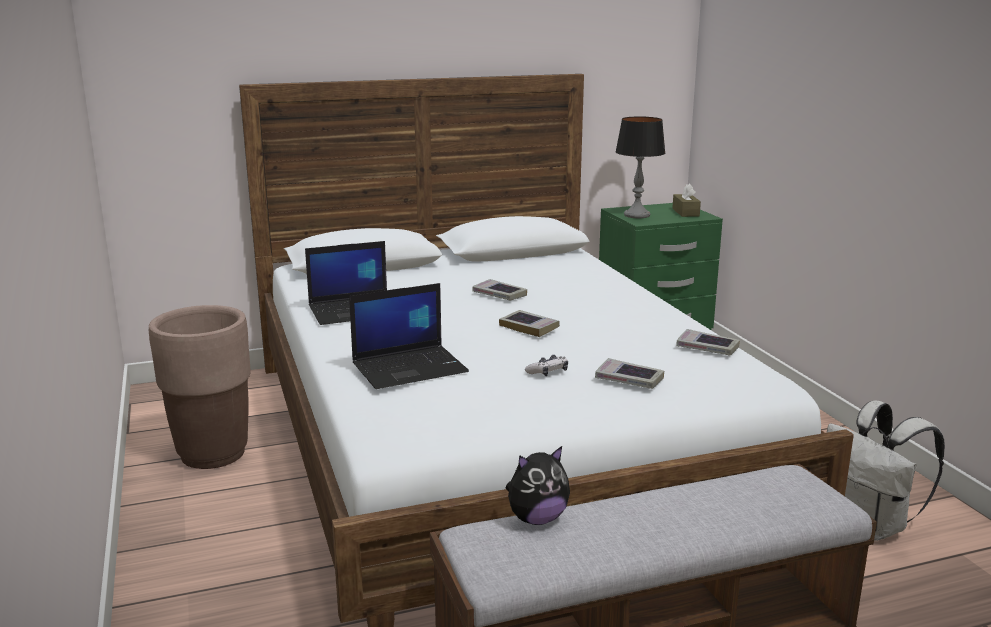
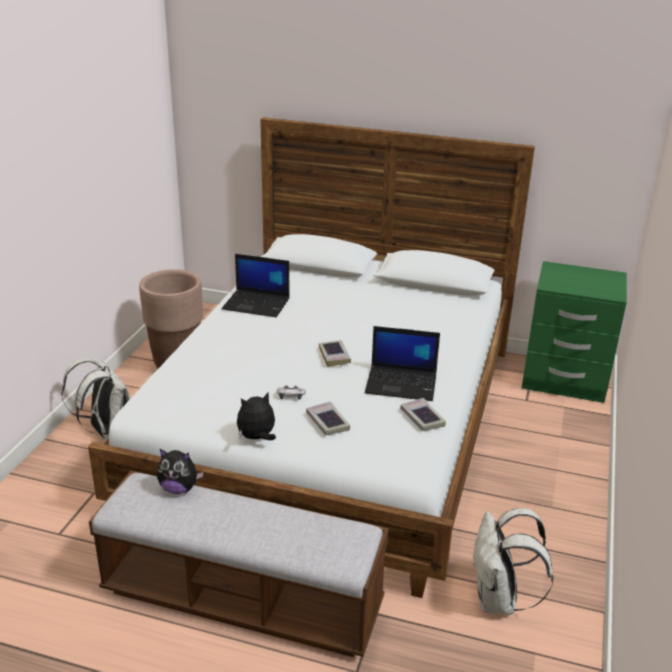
camera: 35 degrees right, 10 degrees up
(205, 560) = (106, 431): none -> white backpack
(410, 367) = (218, 362): laptop -> laptop (402, 384)
(499, 294) = (361, 320): book -> none
(581, 419) = (257, 438): none -> plush toy
(636, 215) = (558, 277): table lamp -> none
(685, 212) = (606, 286): brown tissue box -> none

